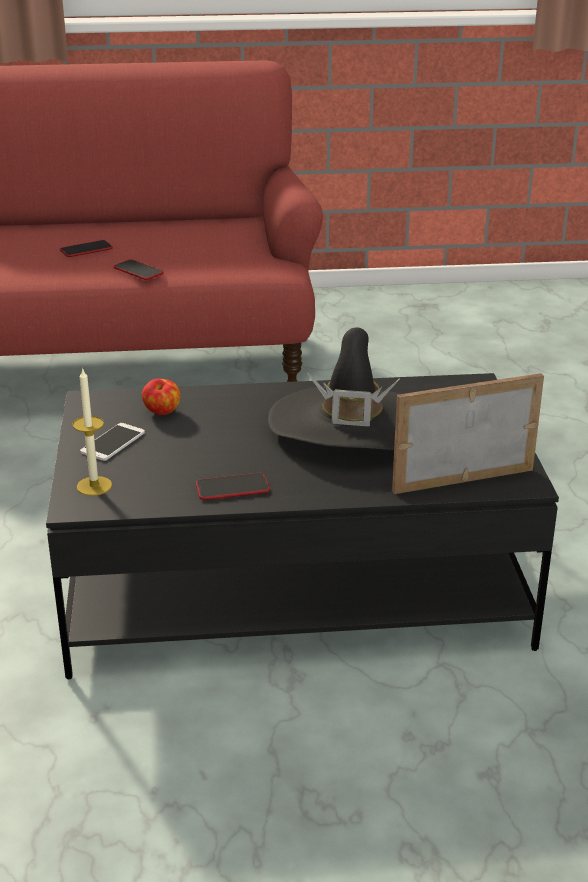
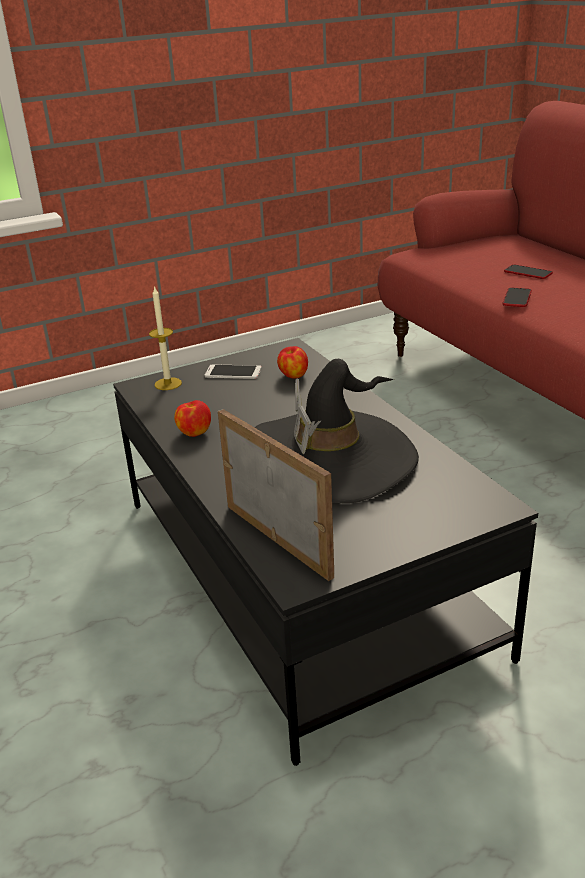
camera: 70 degrees right, 0 degrees up
(232, 488) = (194, 432): phone -> apple

